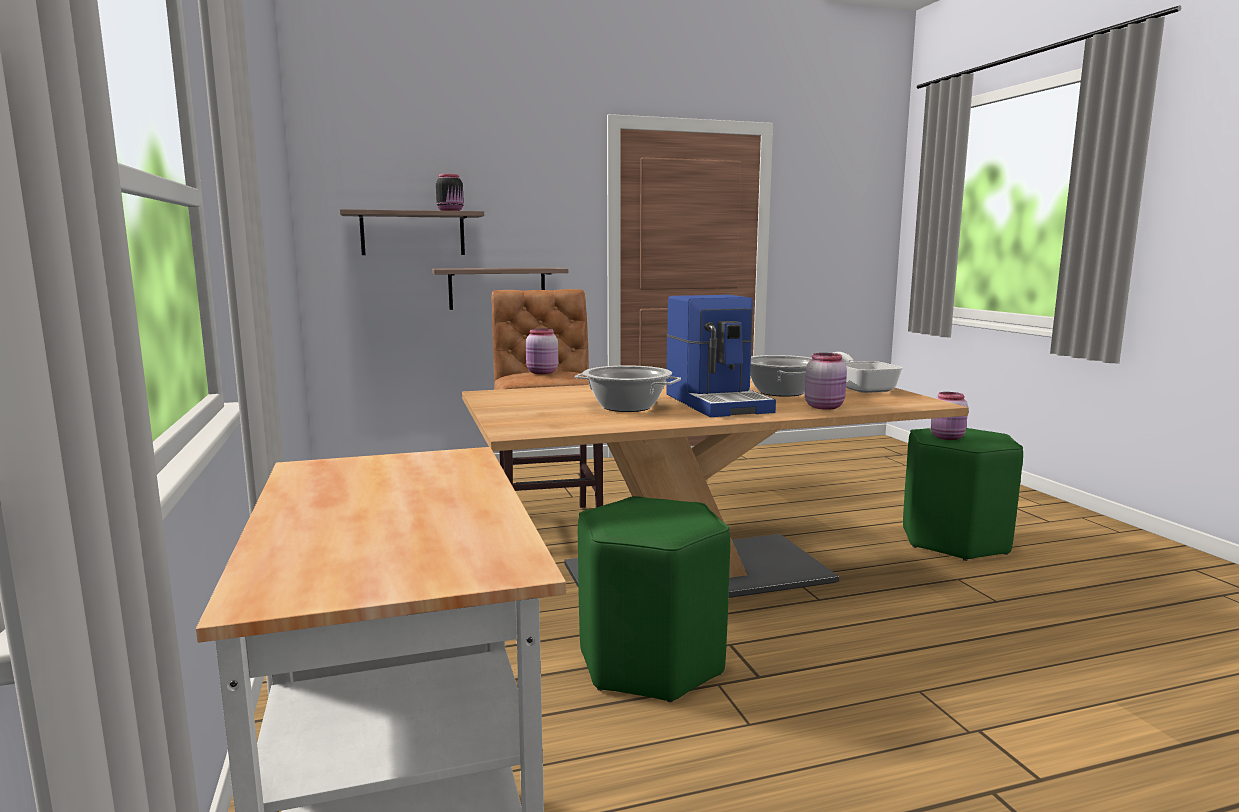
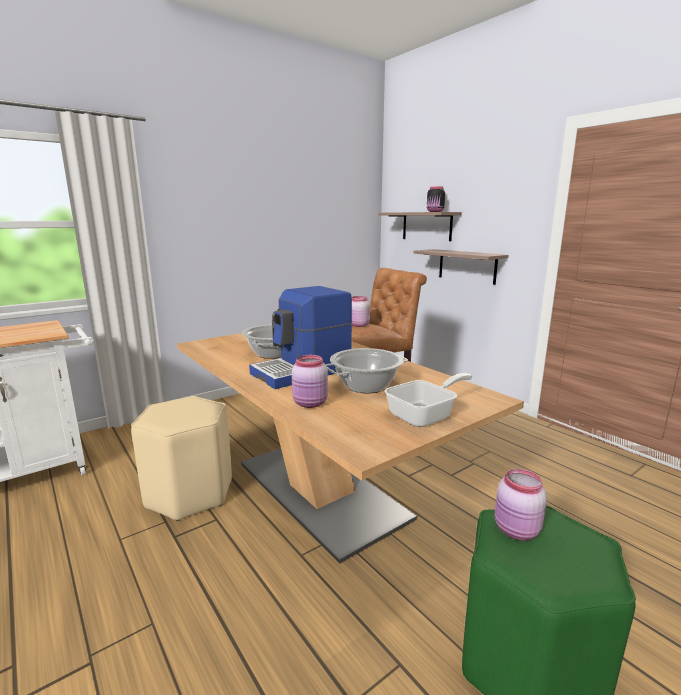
camera: 70 degrees right, 5 degrees up
(649, 663) = (189, 493): green stool -> beige stool

